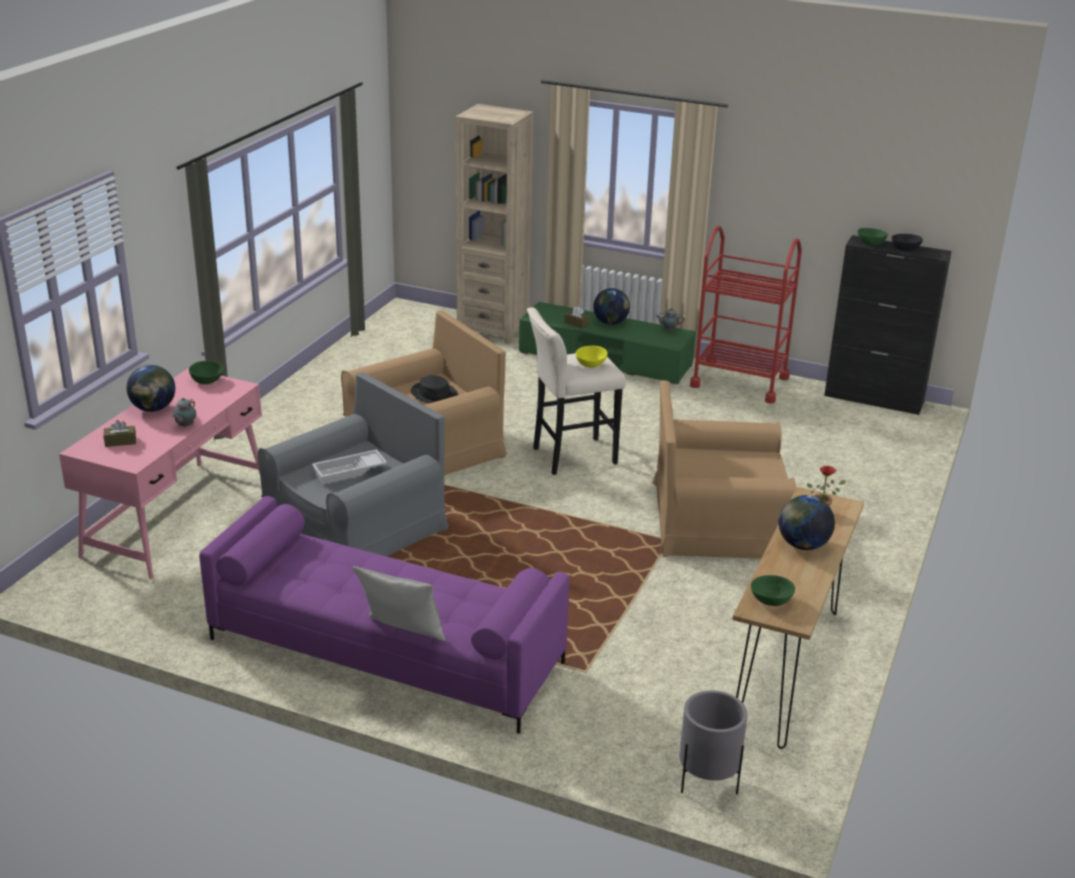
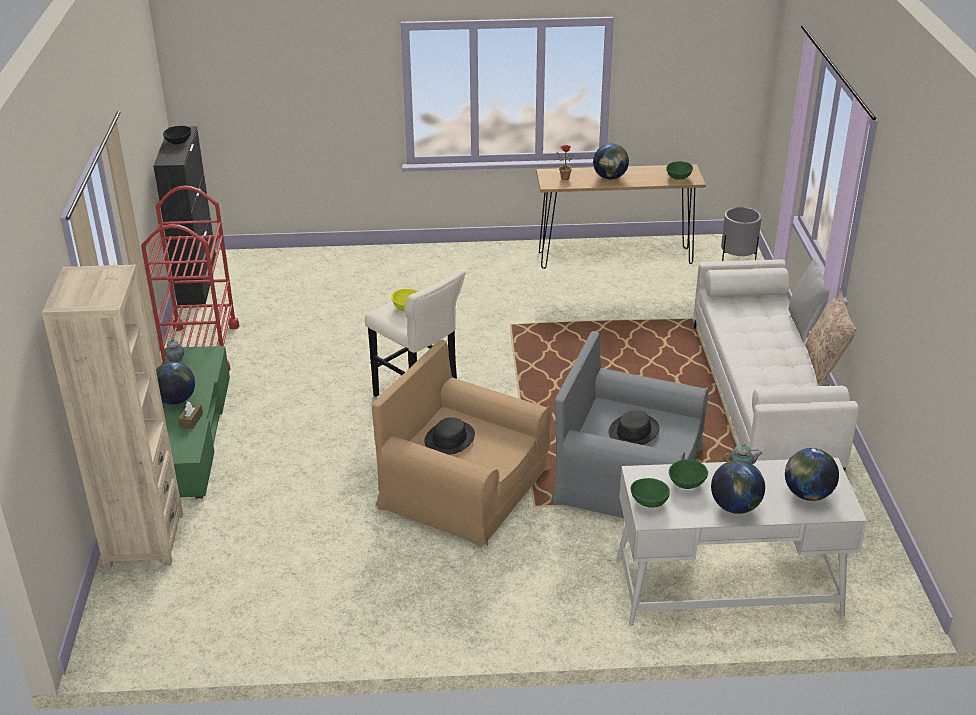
camera: 115 degrees left, 5 degrees up
(120, 441) = (807, 494): brown tissue box -> globe
(177, 517) = (726, 587): pink desk -> white desk
(315, 611) = (824, 365): none -> beige pillow
(349, 471) = (634, 431): white tray -> black hat
(384, 652) = (763, 398): purple sofa -> white sofa
(717, 520) = (463, 311): brown armchair -> none
(871, 244) = (173, 155): green bowl -> green bowl (687, 483)

